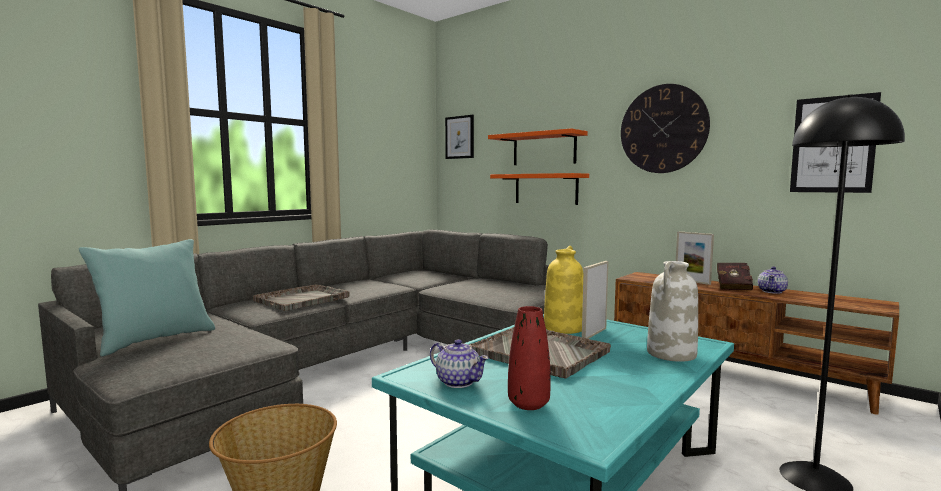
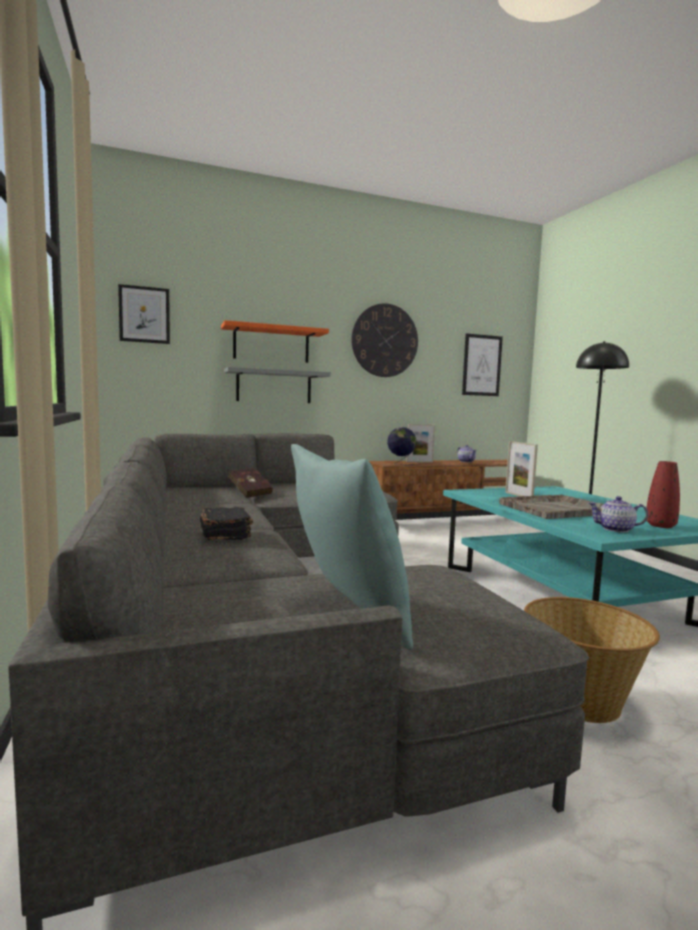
camera: 60 degrees left, 0 degrees up
(303, 299) = (226, 535): grey tray -> black book
(458, 381) = (616, 529): teapot -> teapot turned 150 degrees counterclockwise
(546, 189) = (274, 386): orange shelf -> grey shelf
(563, 328) = (497, 496): yellow vase -> none
(651, 280) = (400, 464): none -> globe
(671, 354) = (572, 495): white vase -> none
(733, 287) = (445, 462): red book -> red book (249, 493)

